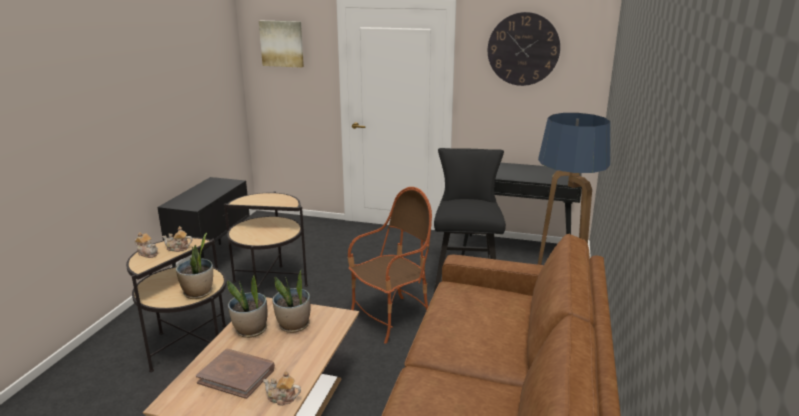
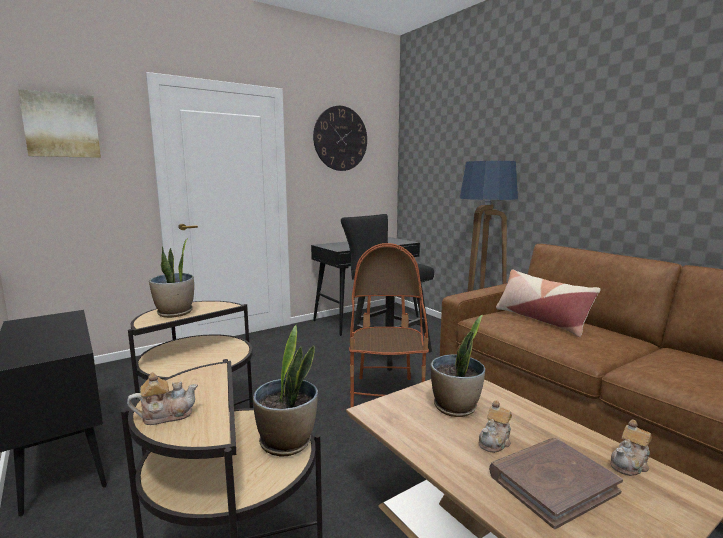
camera: 50 degrees left, 10 degrees down
(178, 248) = (204, 387): teapot -> teapot (495, 442)
(251, 330) = (437, 438): potted plant -> potted plant (175, 313)
(487, 310) = (540, 320): none -> pillow

